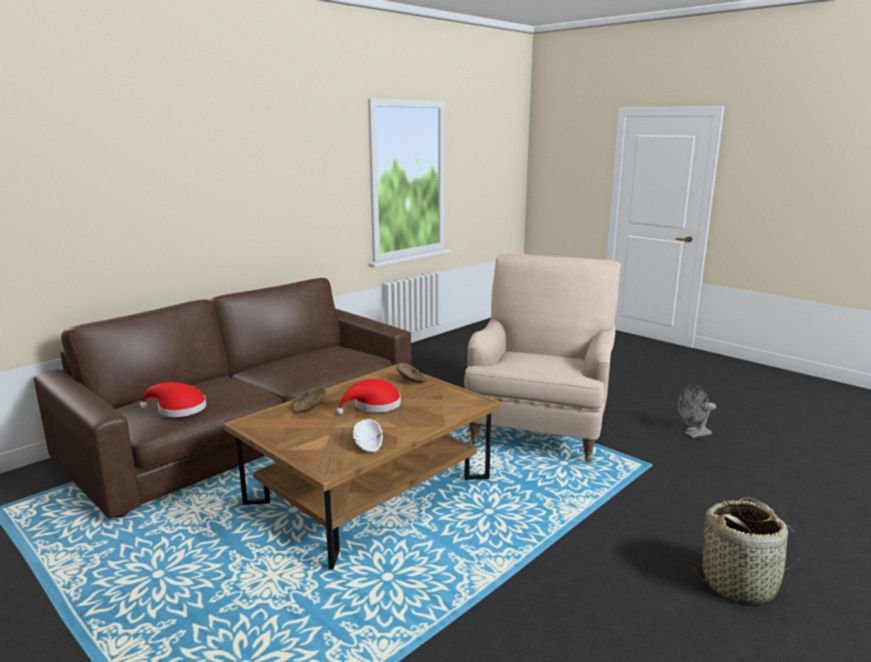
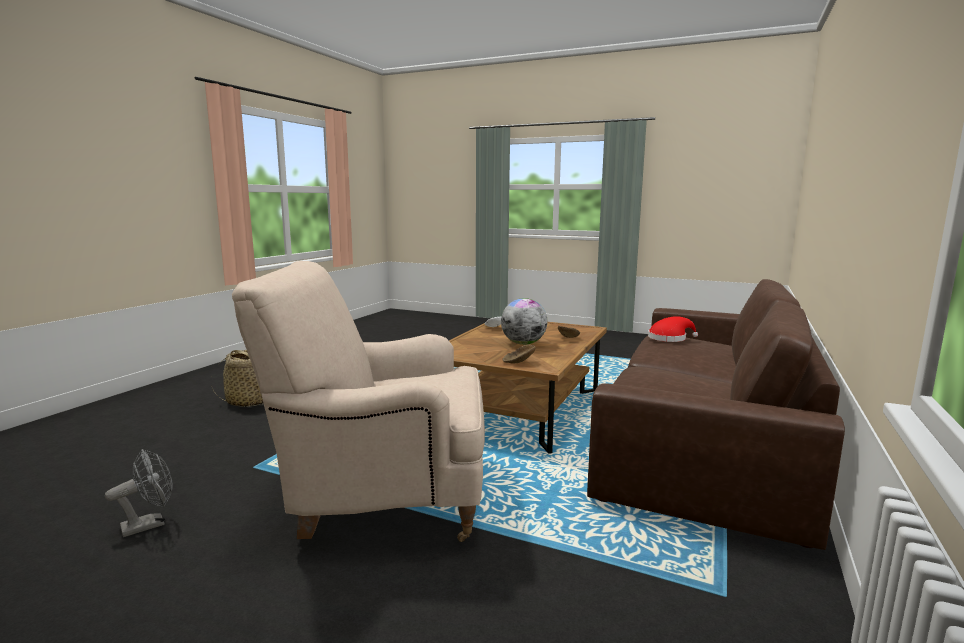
camera: 160 degrees right, 5 degrees down
(373, 406) = (523, 343): red hat -> globe
(539, 427) = (384, 496): beige armchair -> beige armchair turned 90 degrees clockwise

